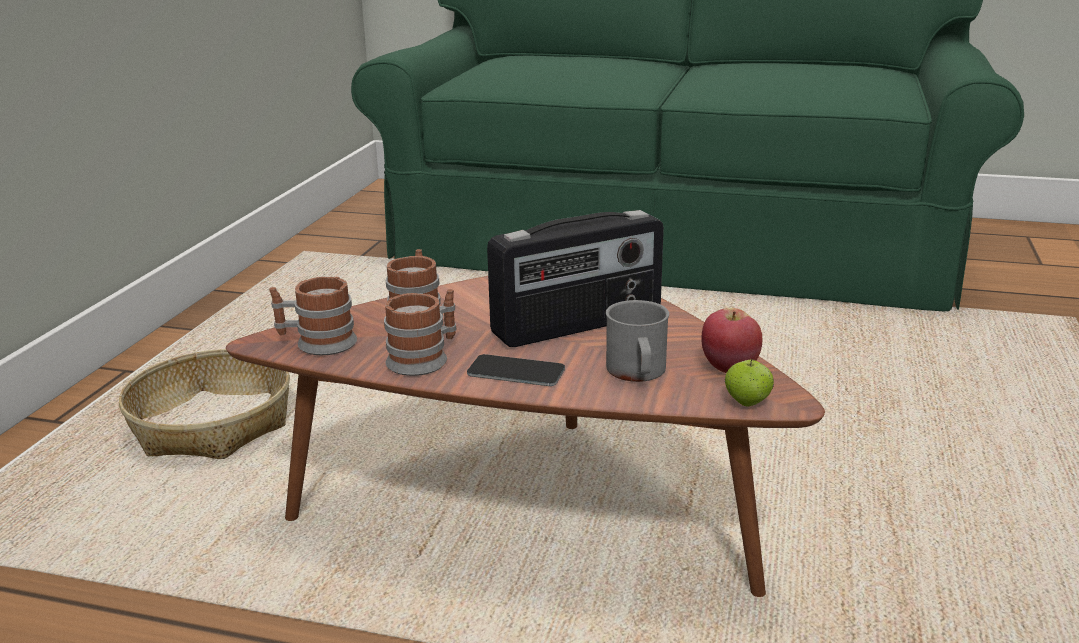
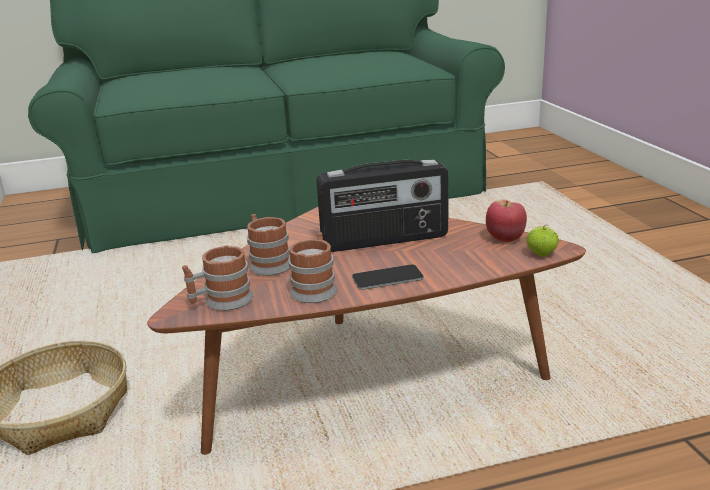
camera: 30 degrees left, 0 degrees up
(578, 325) = (385, 240): radio -> radio turned 45 degrees clockwise
(637, 373) = (460, 257): grey mug -> none

